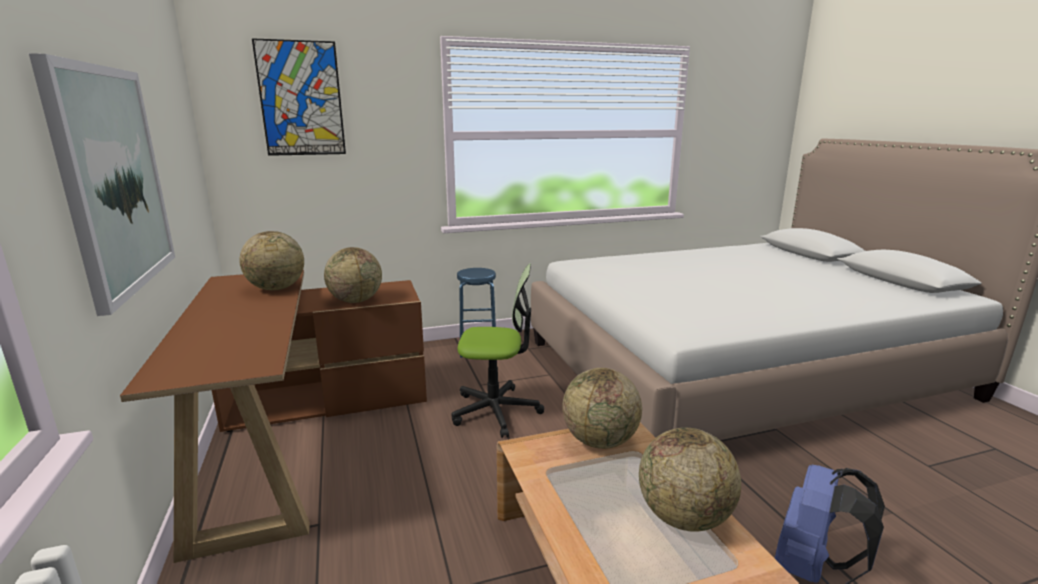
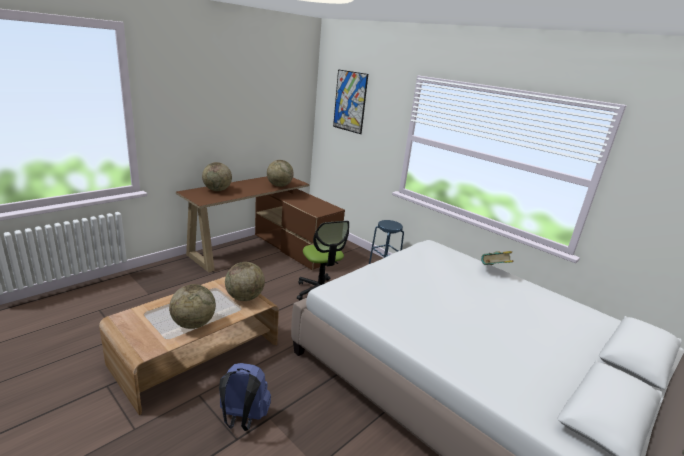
camera: 60 degrees right, 5 degrees up
(113, 180) = (210, 126): picture -> none
(356, 301) = (303, 205): globe -> globe (217, 190)
(651, 254) = (494, 270): none -> book

